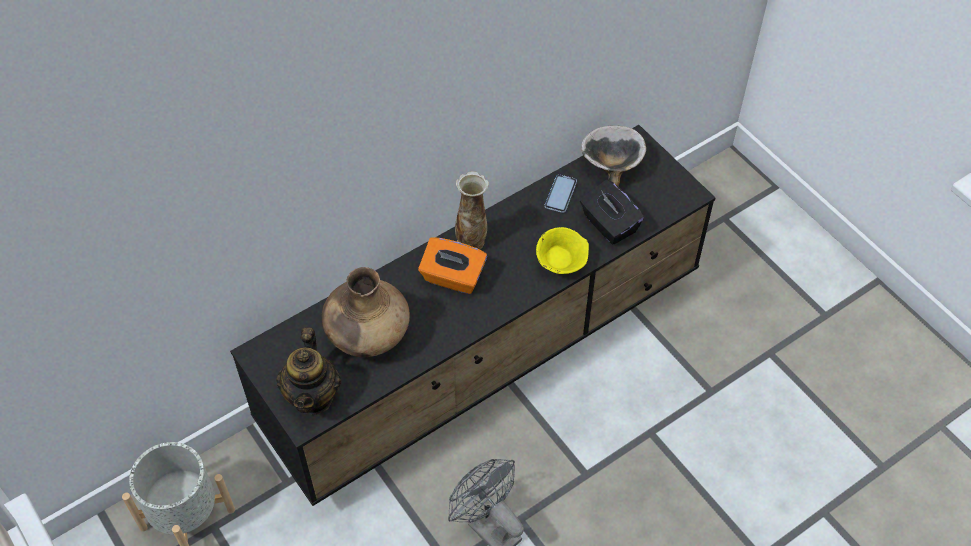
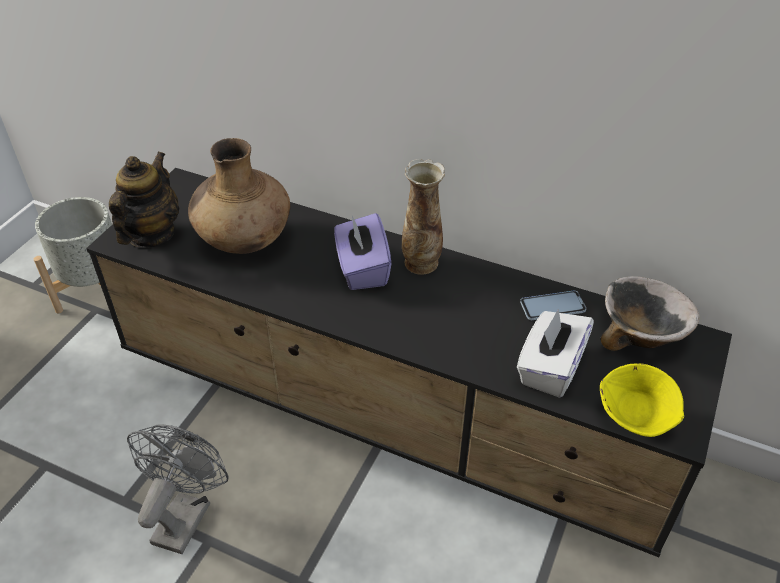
camera: 60 degrees right, 10 degrees down
(313, 396) = (151, 234): teapot -> teapot turned 135 degrees clockwise
(452, 278) = (362, 269): orange tissue box -> purple tissue box
(561, 264) = (453, 348): yellow bowl -> yellow bowl (635, 420)
(609, 225) = (550, 368): black tissue box -> white tissue box

